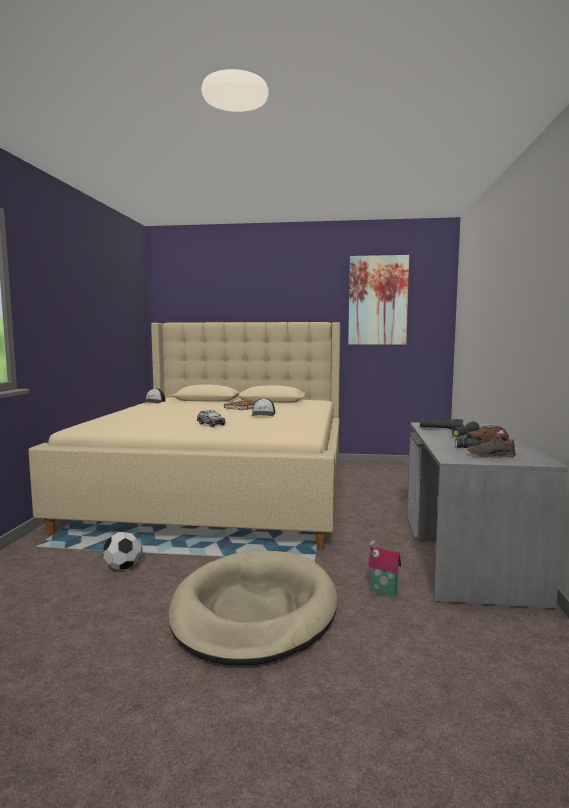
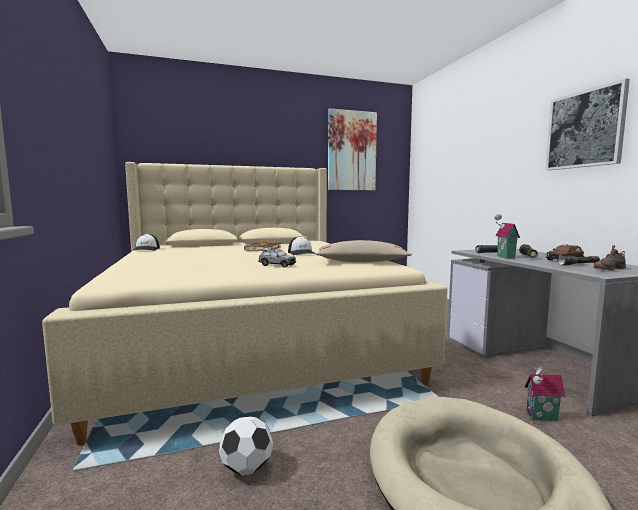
camera: 25 degrees left, 0 degrees up
(288, 427) = (361, 262): none -> beige pillow
(435, 434) = (504, 257): none -> toy house
(535, 293) = (585, 129): none -> picture

